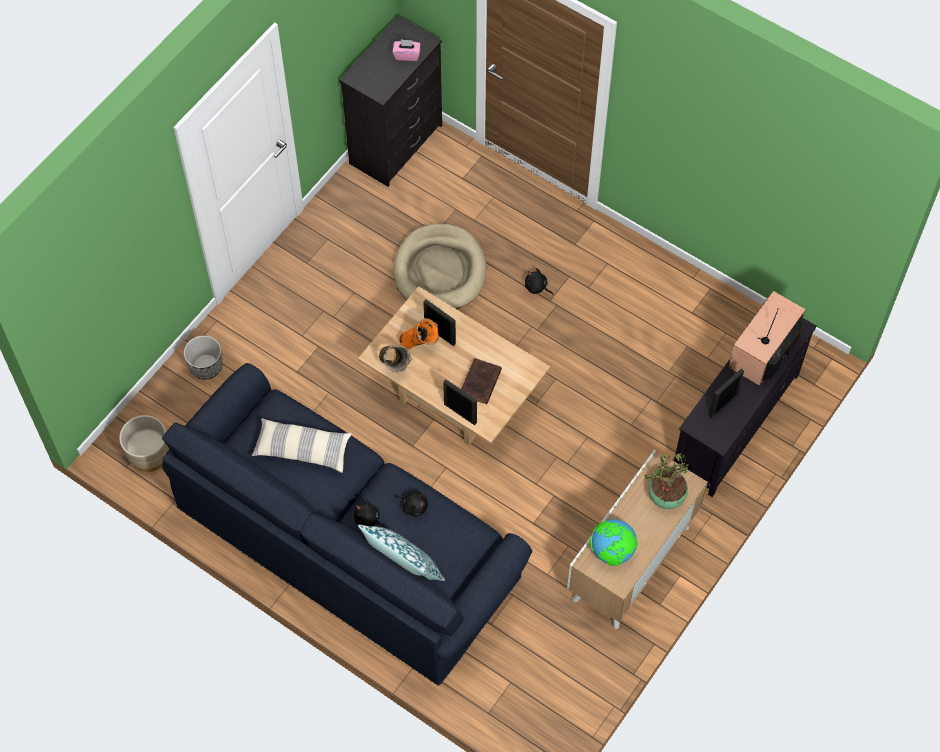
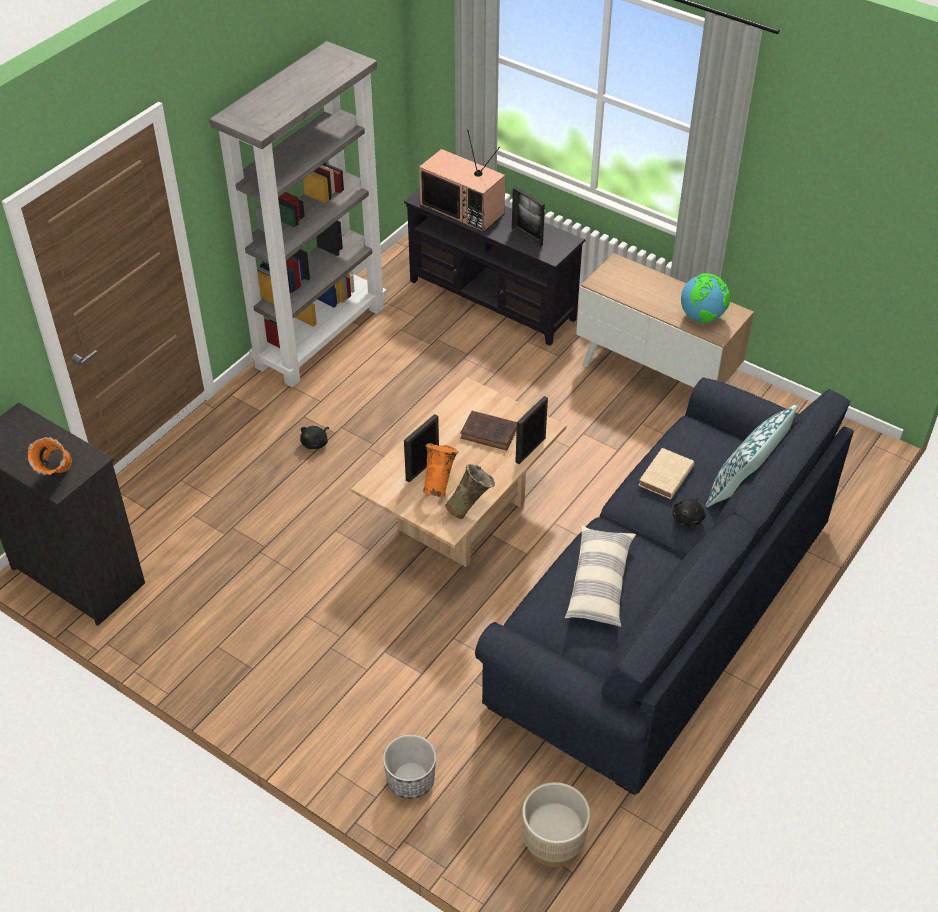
camera: 90 degrees left, 15 degrees down
(361, 77) = (58, 480): none -> orange vase
(407, 55) = (34, 435): pink tissue box -> none
(413, 506) = (665, 477): black plush toy -> beige book
(440, 271) = (282, 530): beige dog bed -> none
(665, 498) = (635, 280): potted plant -> none
(674, 282) = (320, 336): none -> grey bookcase

